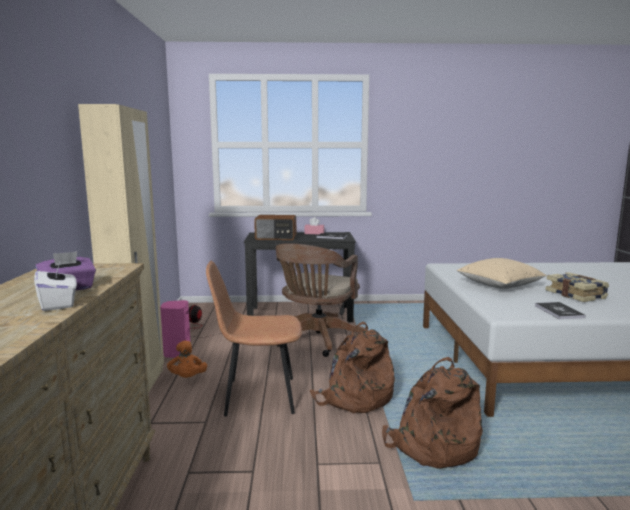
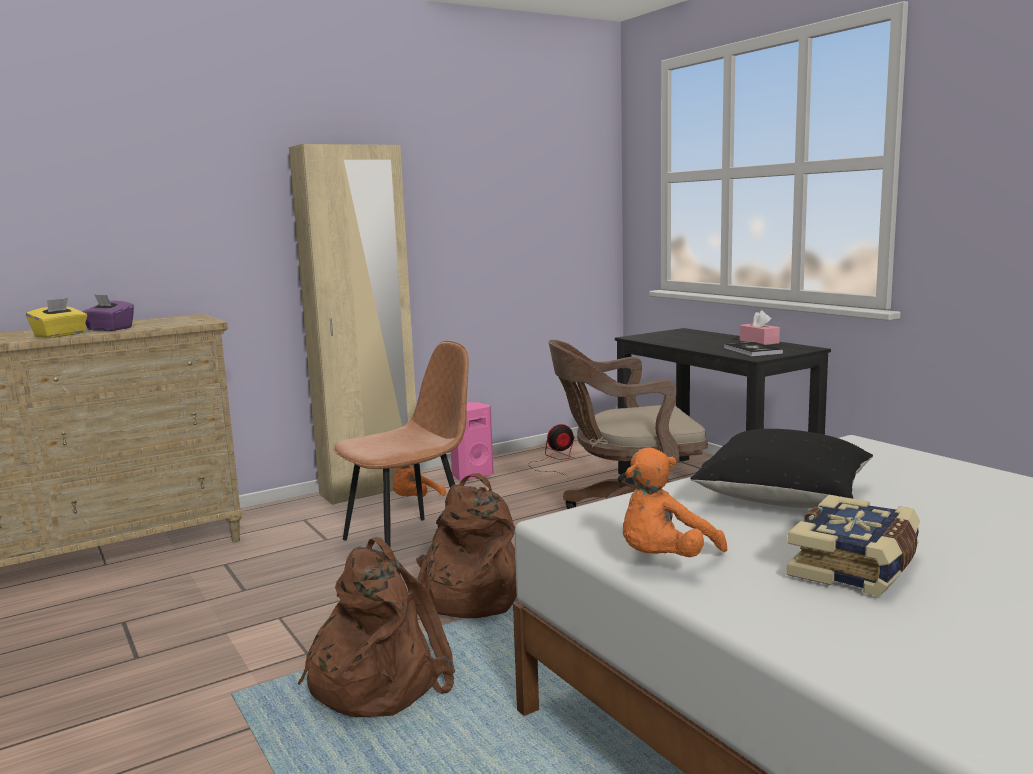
camera: 60 degrees right, 0 degrees up
(58, 303) = (60, 335): white tissue box -> yellow tissue box
(258, 396) = (410, 543): brown chair -> brown chair turned 90 degrees clockwise
(276, 238) = (673, 339): radio -> none
(499, 286) = (783, 498): beige pillow -> black pillow
(559, 311) = (664, 560): book -> orange plush toy

